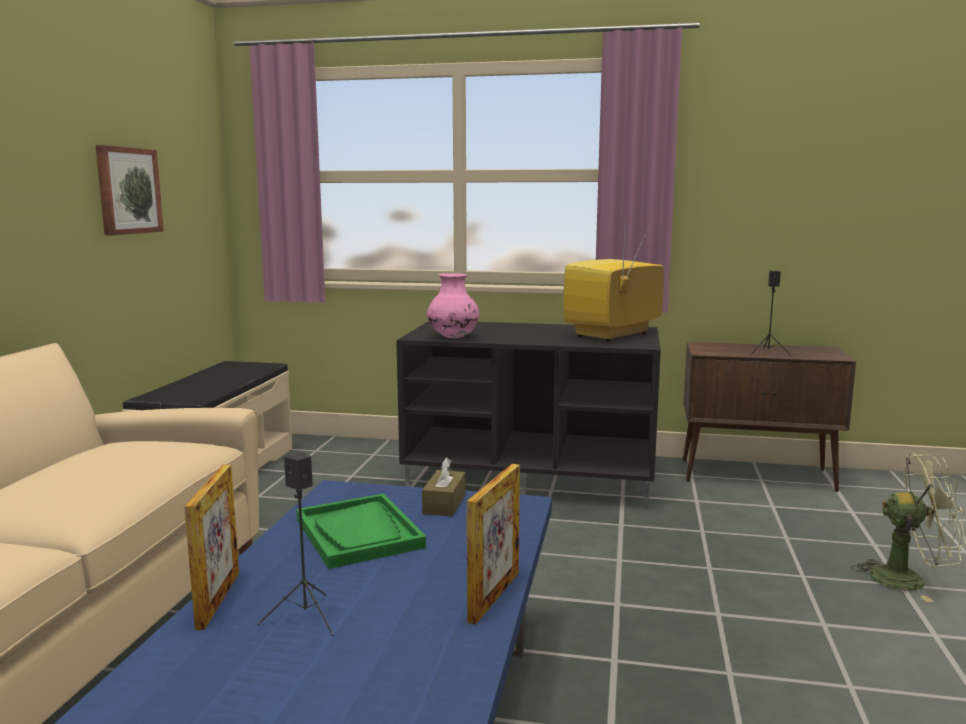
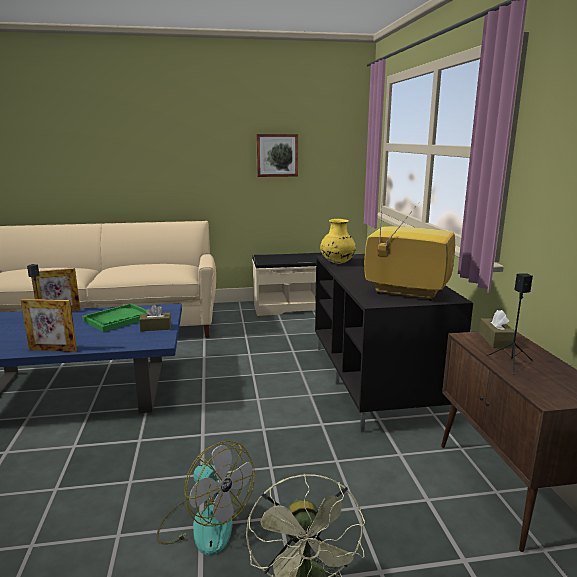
camera: 70 degrees right, 5 degrees up
(453, 337) = (337, 262): pink vase -> yellow vase
(714, 348) = (495, 340): none -> brown tissue box
(819, 621) = (204, 523): none -> fan

